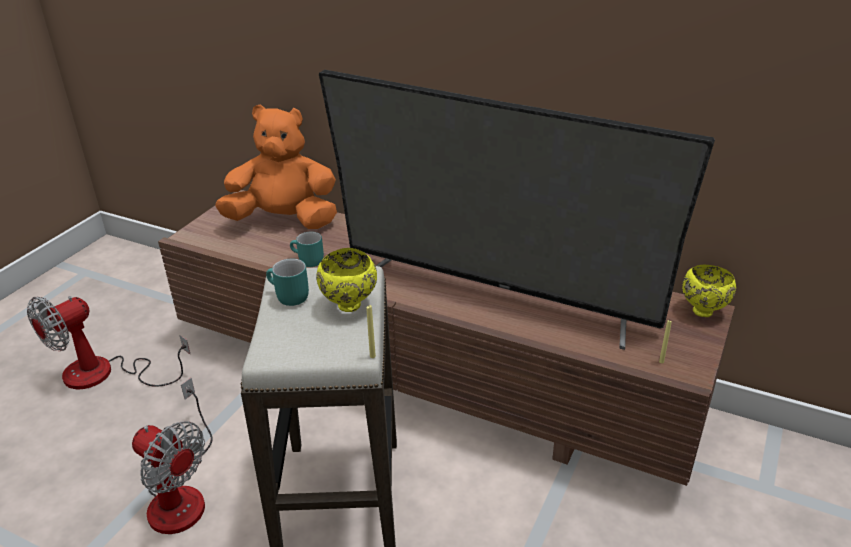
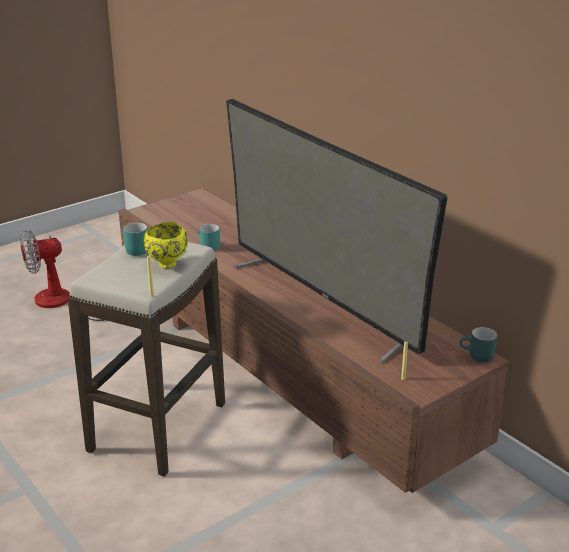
camera: 25 degrees right, 5 degrees down
(181, 493) = (61, 388): fan -> none
(284, 220) = (215, 216): orange plush toy -> none
(704, 311) = (477, 357): yellow bowl -> turquoise mug

